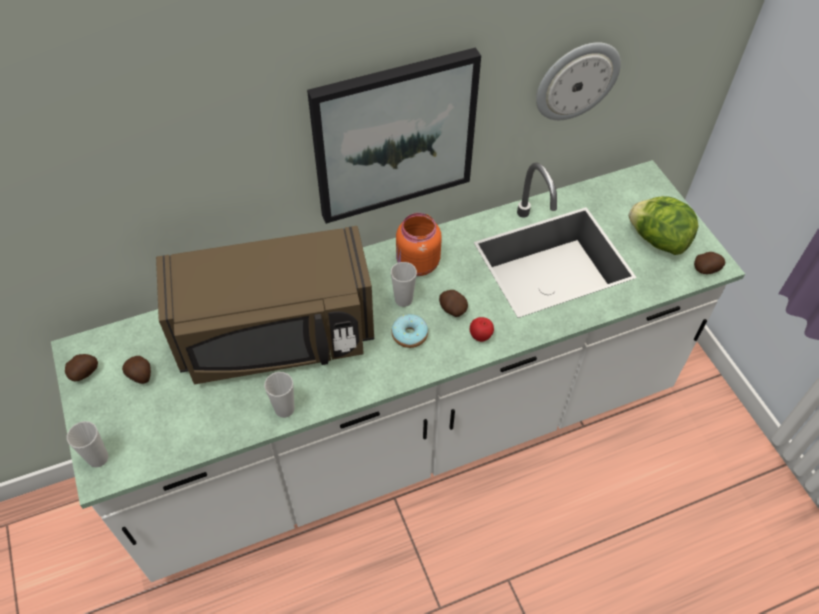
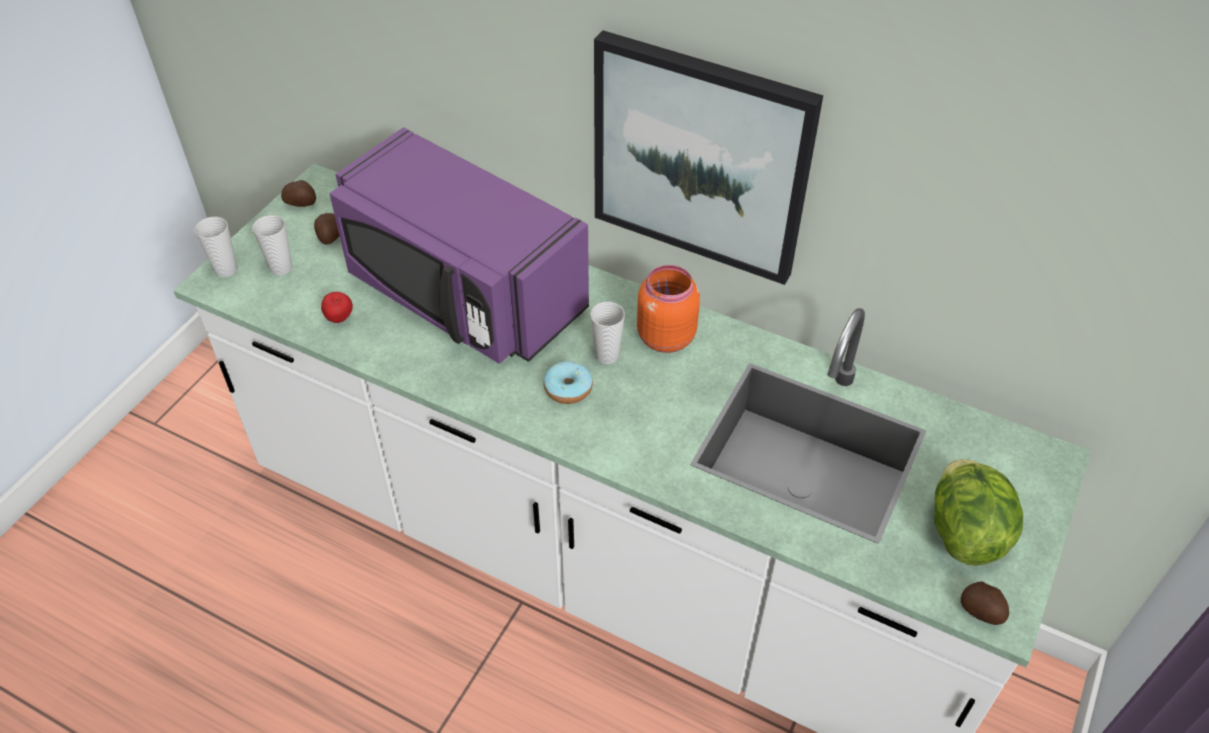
camera: 50 degrees right, 5 degrees down
(276, 336) = (462, 294): brown microwave -> purple microwave
(284, 409) = (387, 353): cup -> cup (281, 268)
(452, 309) = (638, 401): potato -> none
(480, 336) = (629, 448): apple -> apple (340, 319)
(576, 80) = (976, 237): wall clock -> none

